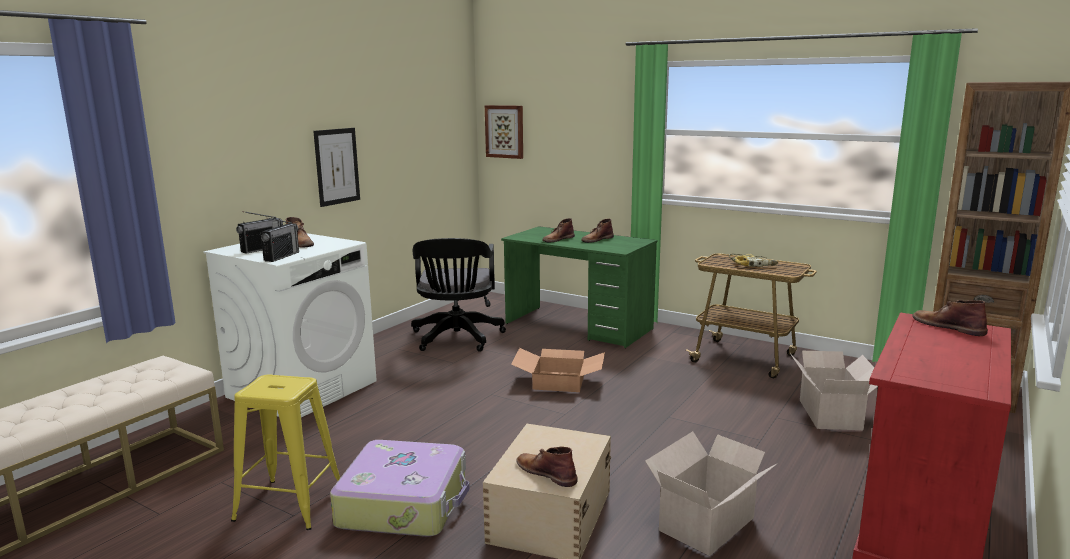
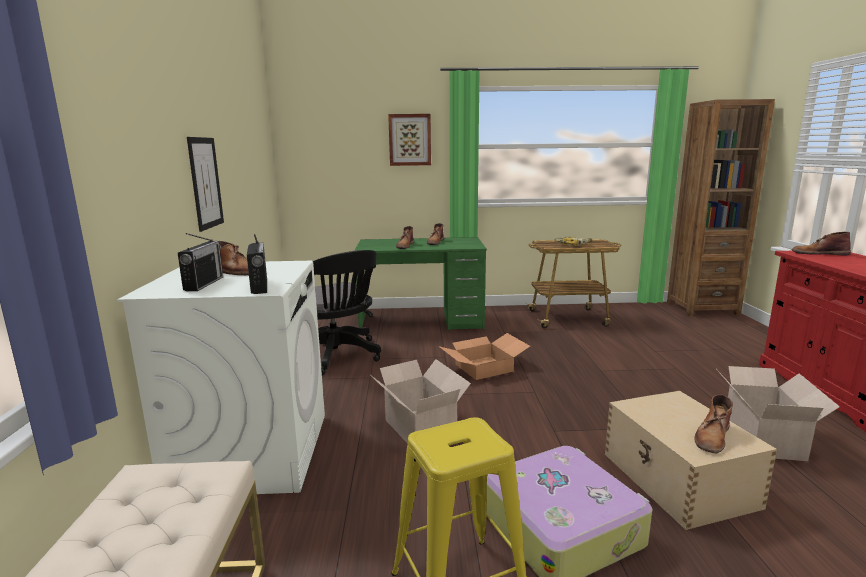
camera: 35 degrees left, 0 degrees up
(505, 131) = (308, 153): picture -> picture (410, 140)
(546, 472) = (712, 437): brown boot -> brown boot turned 60 degrees counterclockwise
(830, 413) = (673, 340): cardboard box -> cardboard box (419, 428)

